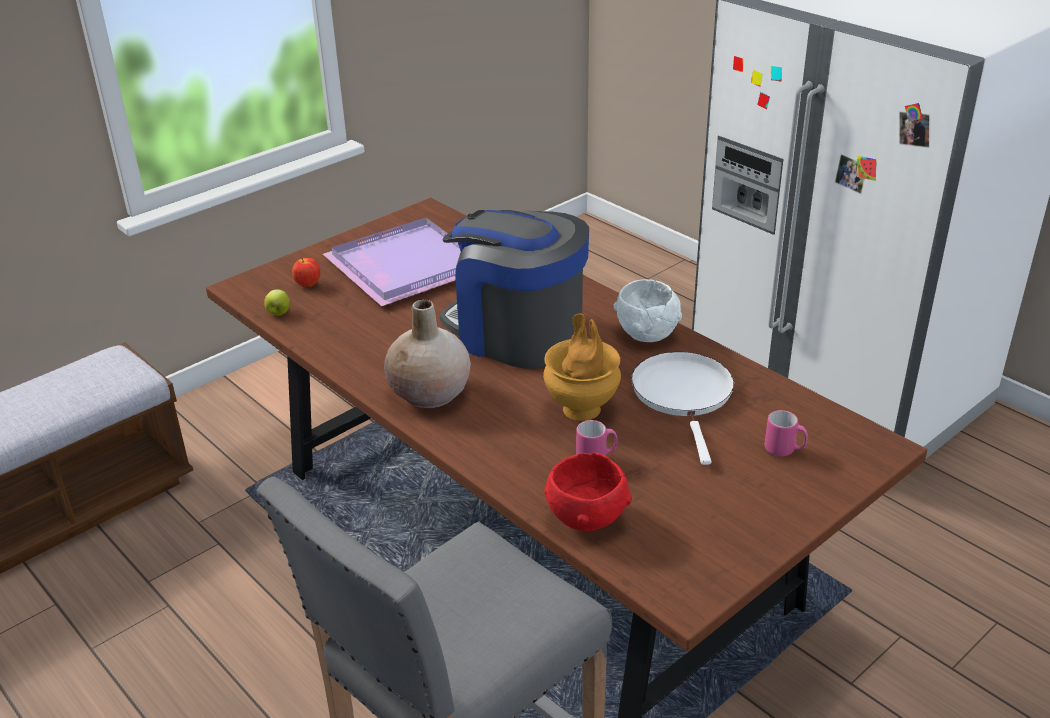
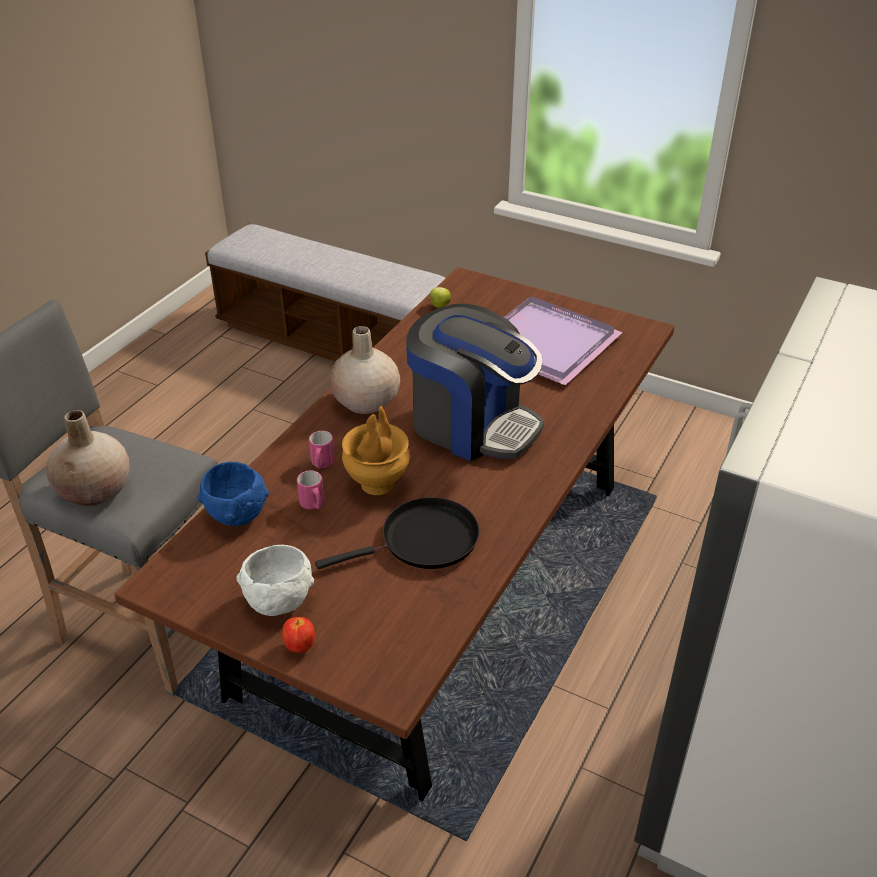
camera: 70 degrees right, 5 degrees up
(308, 285) = (485, 306): apple -> apple (299, 647)
(499, 632) = (95, 491): none -> beige vase
(516, 333) = (472, 424): coffee machine -> coffee machine turned 105 degrees clockwise
(586, 519) = (236, 514): red bowl -> blue bowl
(646, 334) = (513, 500): white bowl -> white bowl (279, 601)
(684, 395) = (423, 541): white frying pan -> black frying pan
(784, 450) = (363, 620): pink mug -> pink mug (322, 464)

